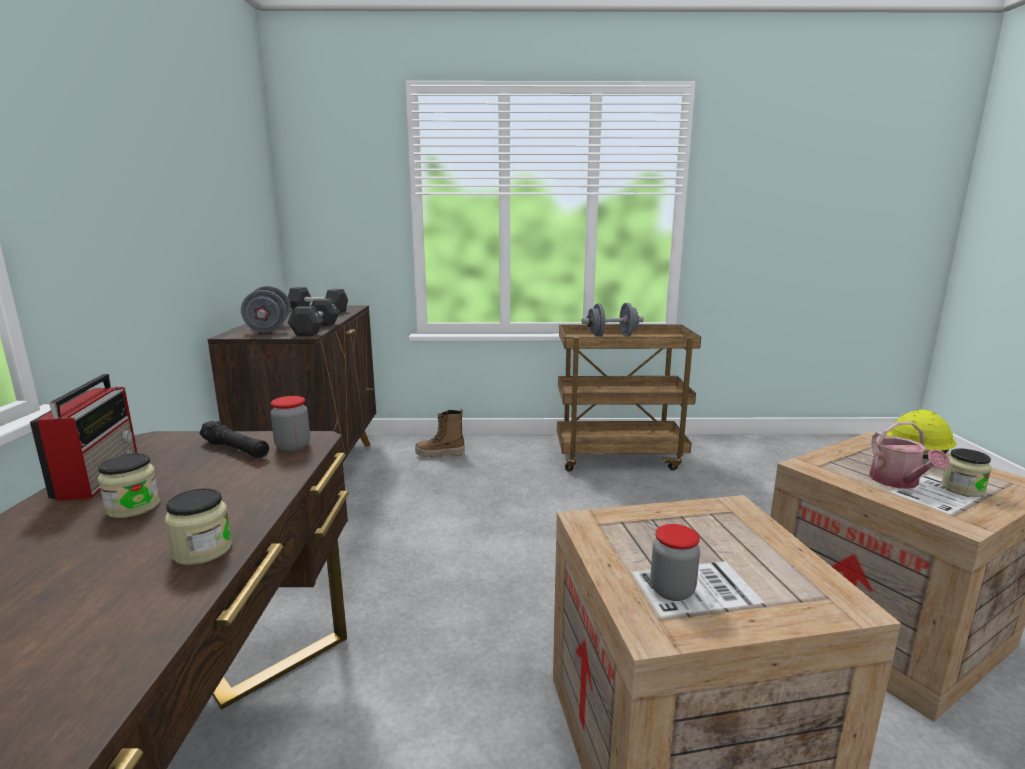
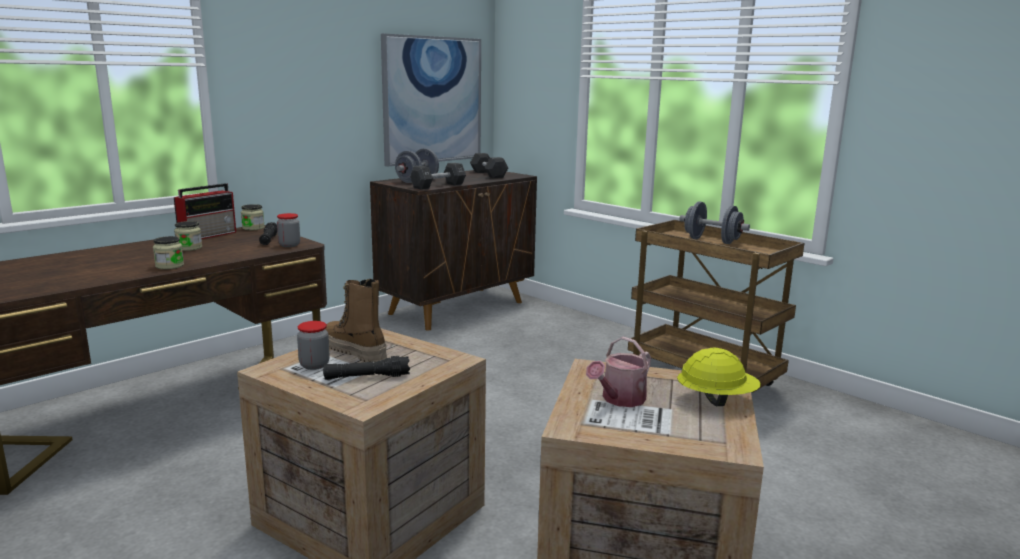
camera: 45 degrees right, 0 degrees up
(241, 225) = (432, 100): none -> picture
(440, 454) = (556, 325): boot -> boot (354, 352)
(748, 571) = (367, 377): none -> black flashlight
(962, 489) = (657, 423): jar -> jar (253, 228)

